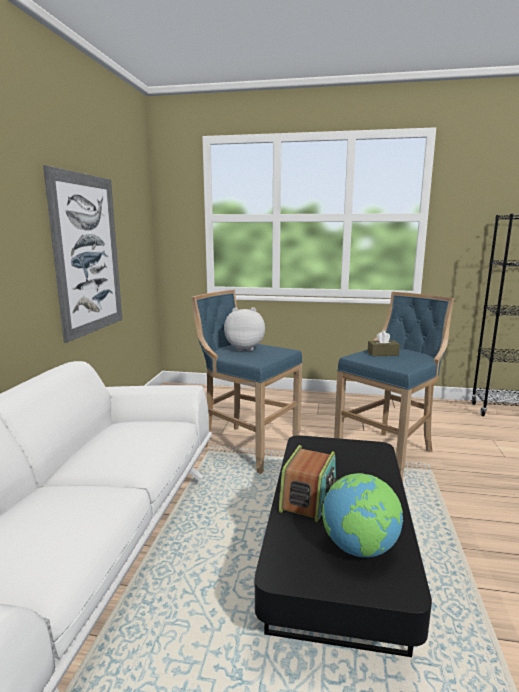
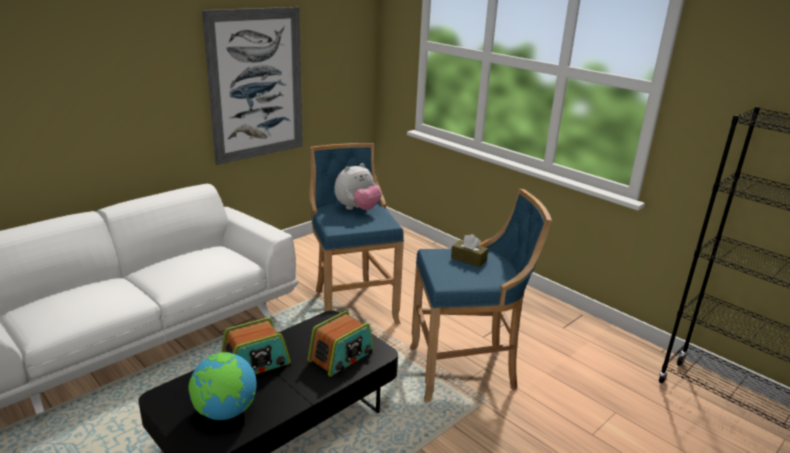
camera: 35 degrees right, 10 degrees up
(244, 348) = (357, 209): plush toy -> plush toy turned 105 degrees clockwise
(360, 462) = (341, 356): none -> radio

